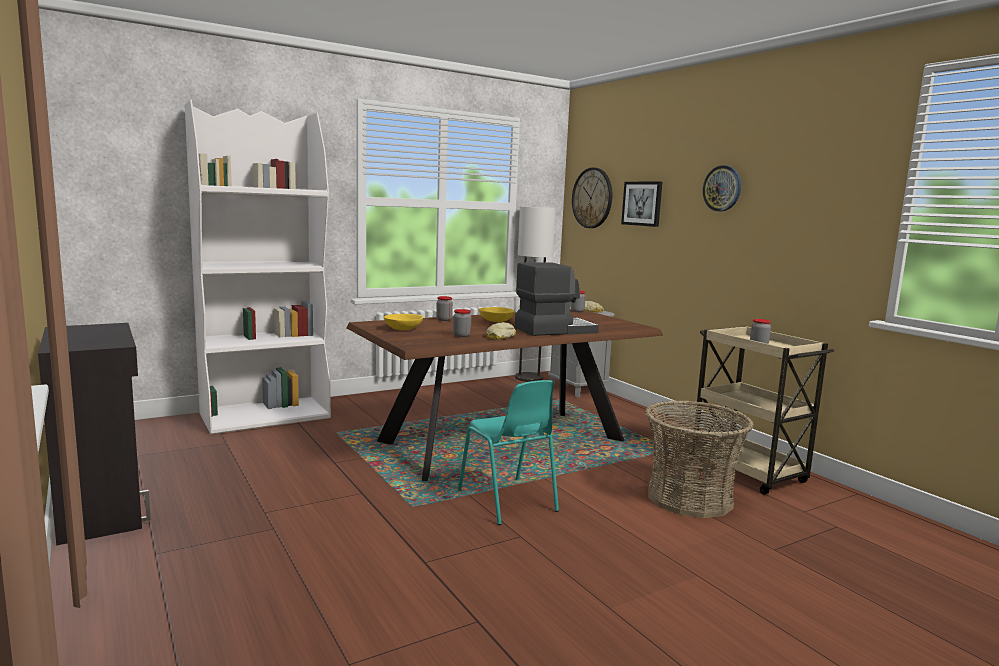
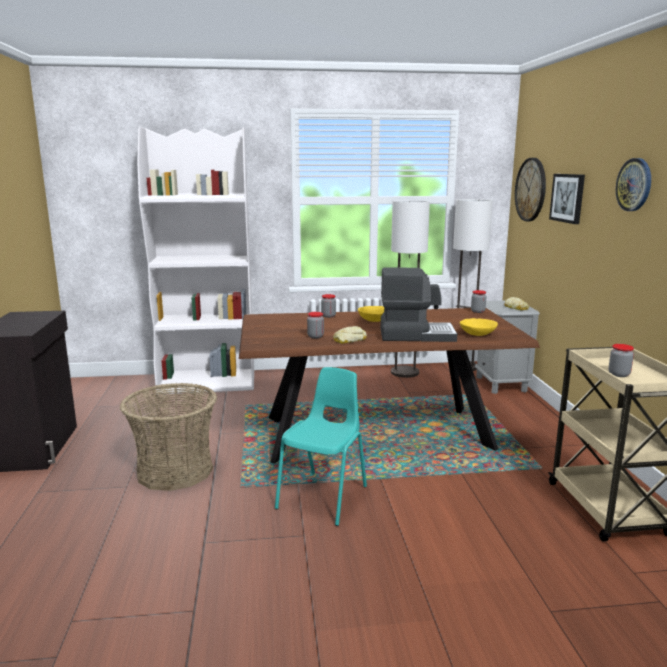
camera: 25 degrees right, 5 degrees up
(403, 329) = (276, 325): yellow bowl -> yellow bowl (477, 334)
(478, 387) = (405, 372): none -> floor lamp
(507, 502) = (324, 497): turquoise chair -> turquoise chair turned 150 degrees counterclockwise
(689, 498) = (509, 528): basket -> basket (175, 471)

